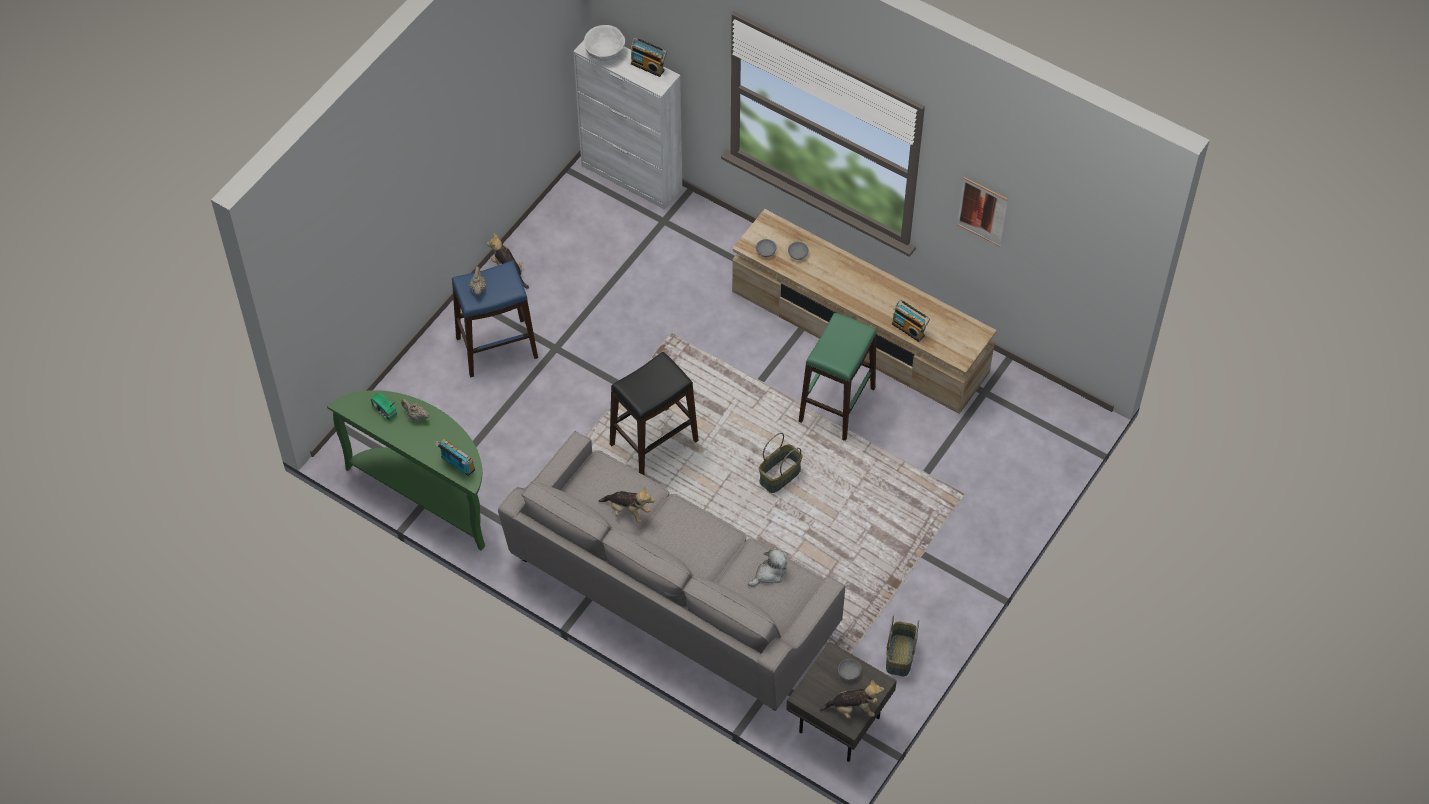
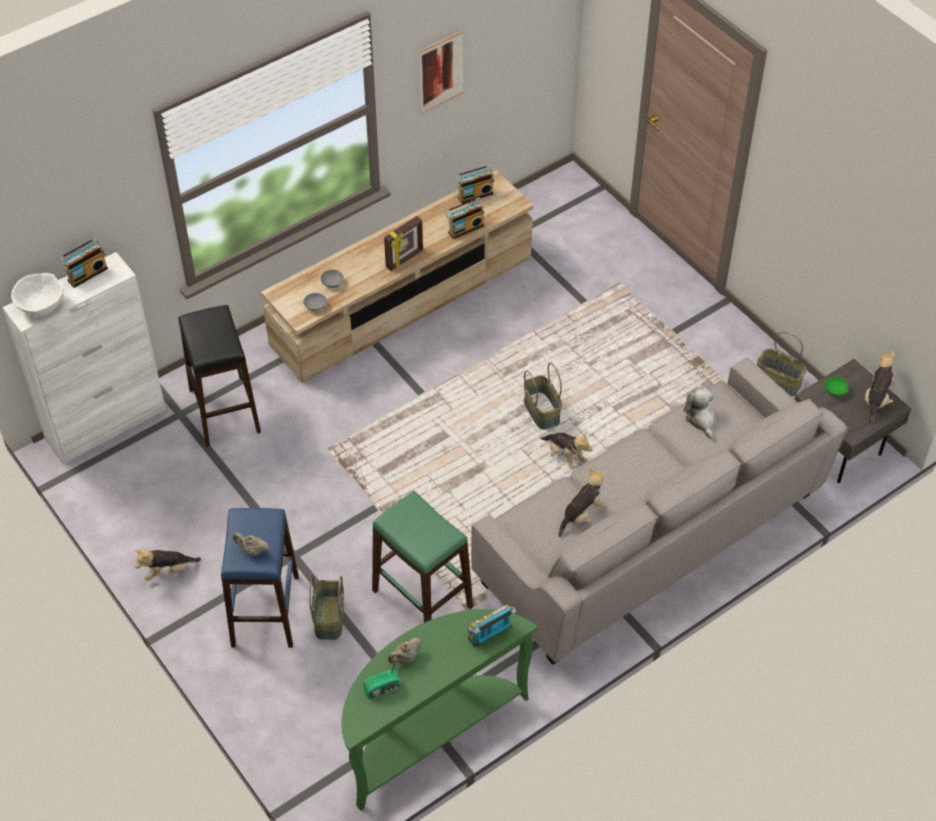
camera: 70 degrees left, 5 degrees down
(506, 391) = (328, 617): none -> basket
(654, 442) = (456, 502): black stool -> black stool (224, 410)
(737, 507) = (565, 456): none -> plush toy
(837, 404) = (478, 343): green stool -> green stool (422, 599)
(849, 296) = (405, 259): none -> picture frame
(849, 673) = (836, 390): grey bowl -> green bowl
(955, 323) = (474, 194): none -> radio

